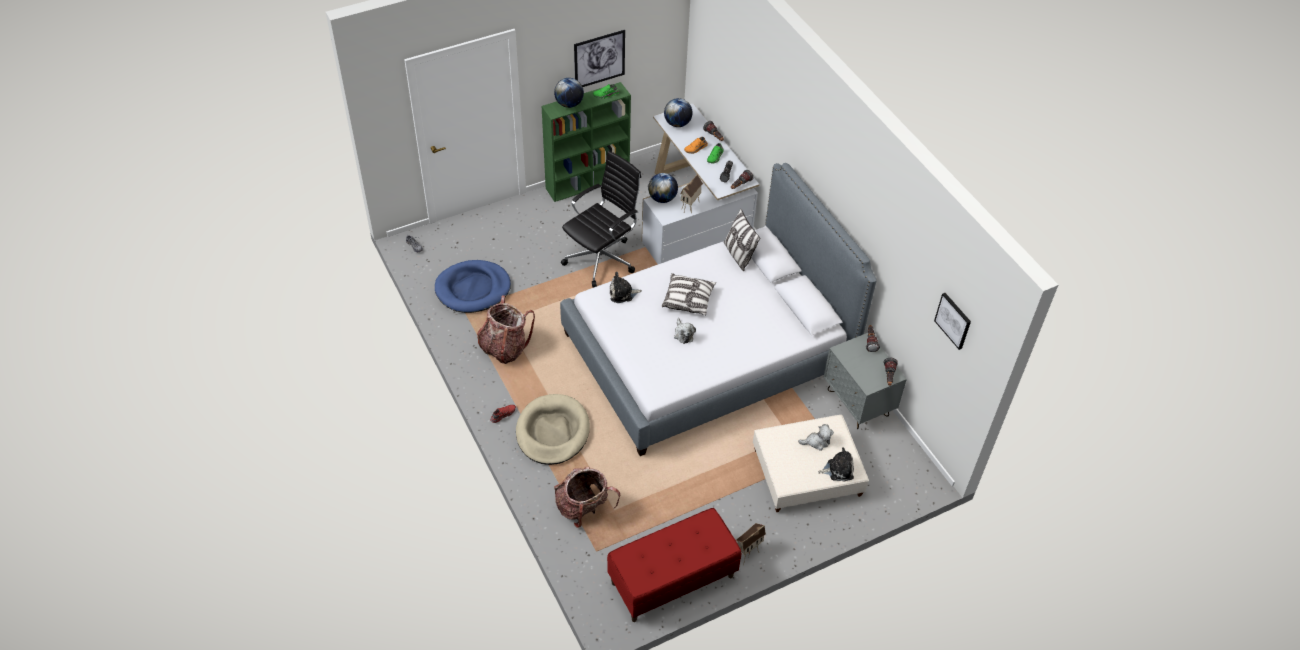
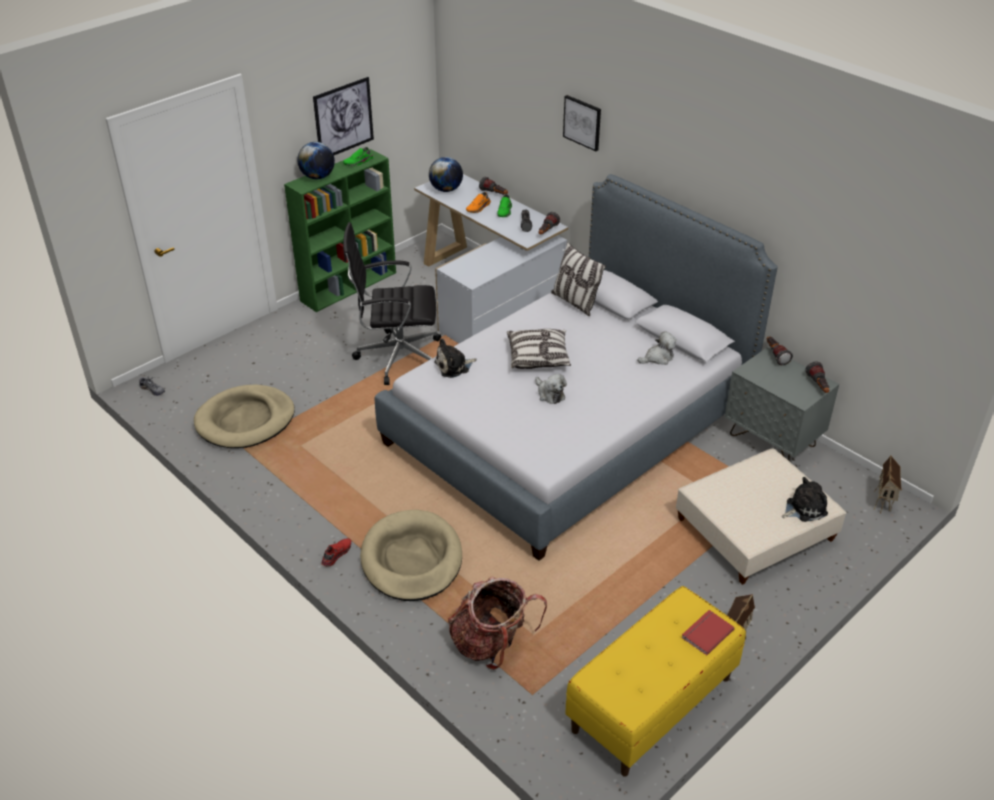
camera: 15 degrees left, 10 degrees down
(473, 289) = (245, 420): blue dog bed -> beige dog bed
(504, 347) = (310, 476): backpack -> none
(602, 258) = (397, 356): black office chair -> black office chair turned 120 degrees counterclockwise
(662, 198) = (459, 264): globe -> none
(672, 580) = (652, 704): red bench -> yellow bench
(690, 207) = (496, 266): toy house -> toy house (883, 503)
(712, 545) = (706, 633): none -> red book
(817, 442) = (761, 484): plush toy -> plush toy (658, 358)
(953, 320) = (915, 267): picture -> picture (582, 122)

